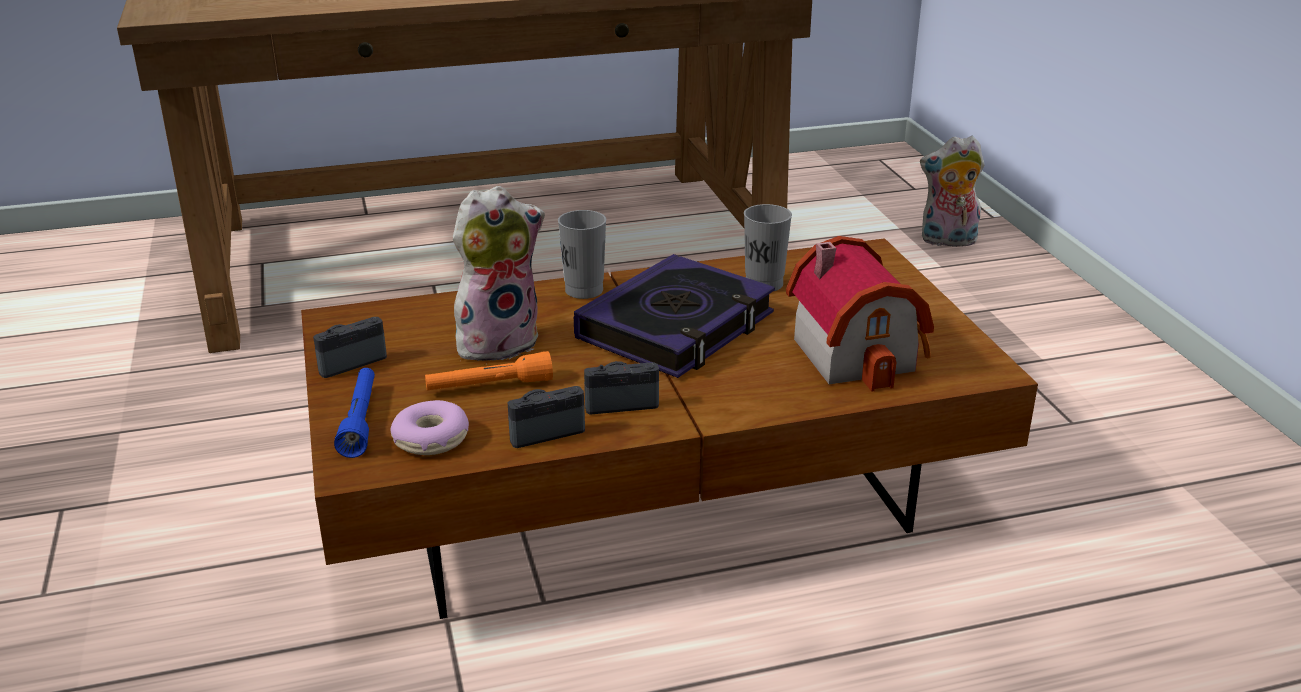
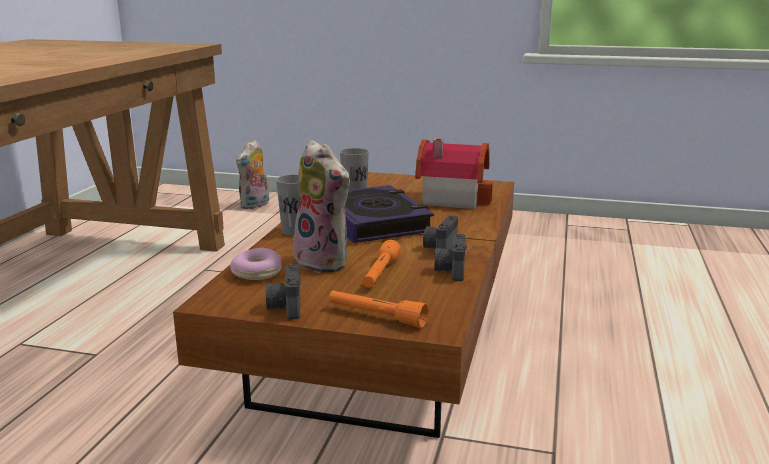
camera: 60 degrees left, 10 degrees down
(360, 421) = (376, 316): blue flashlight -> orange flashlight
(431, 439) = (426, 300): donut -> donut (257, 273)
(498, 341) = (326, 262): plush toy -> plush toy turned 135 degrees clockwise

